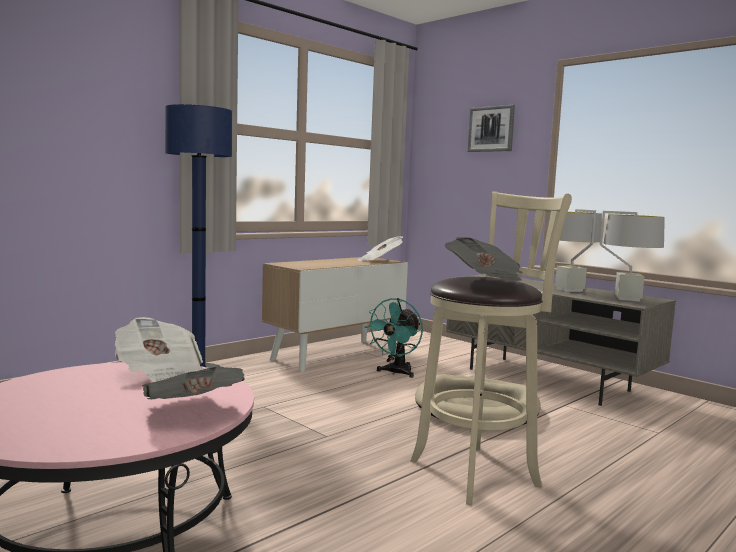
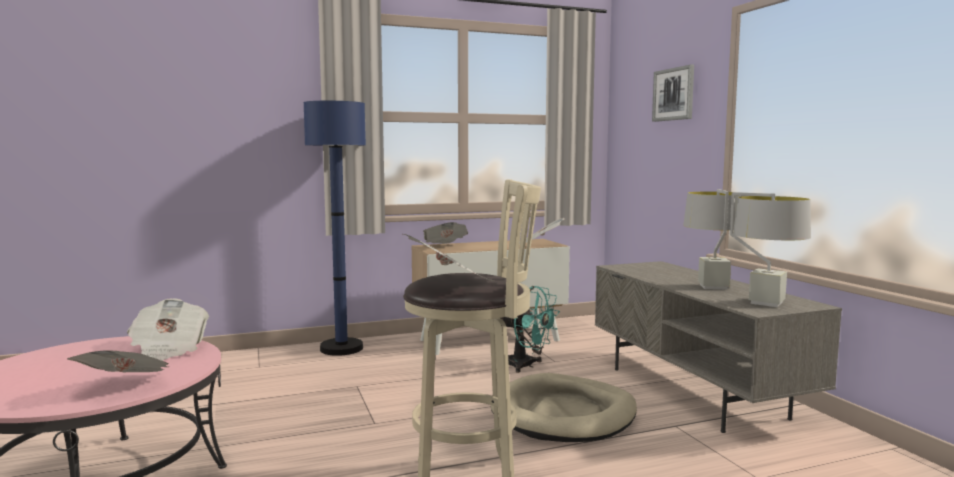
camera: 25 degrees right, 0 degrees up
(300, 264) = (445, 246): none -> newspaper
(396, 373) = (526, 366): turquoise fan -> turquoise fan turned 105 degrees counterclockwise

